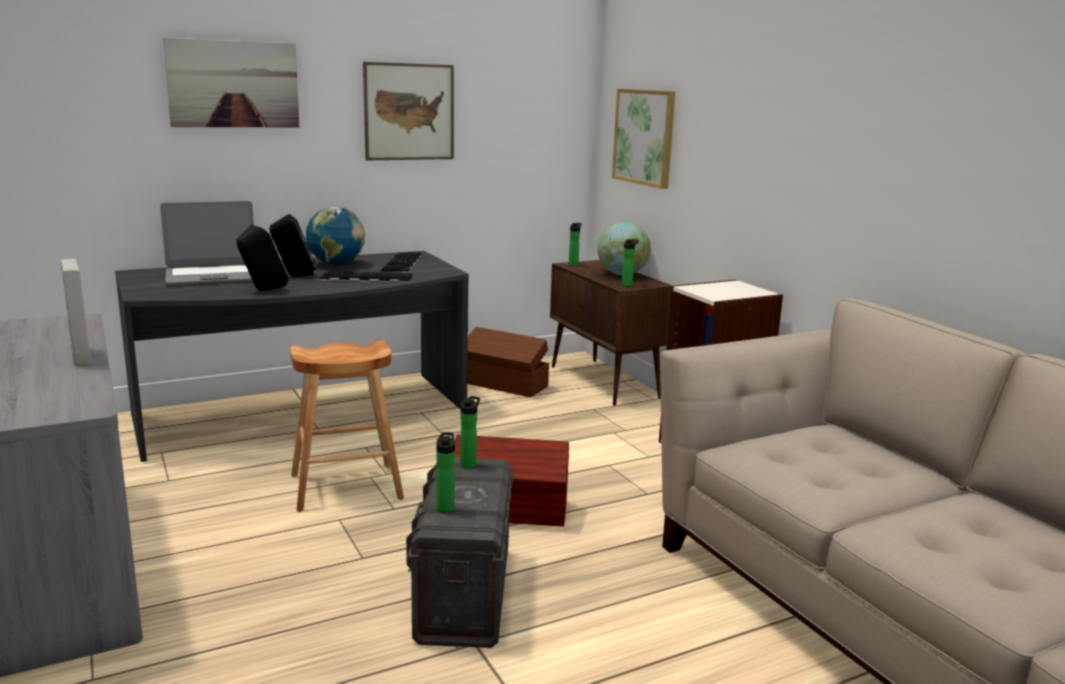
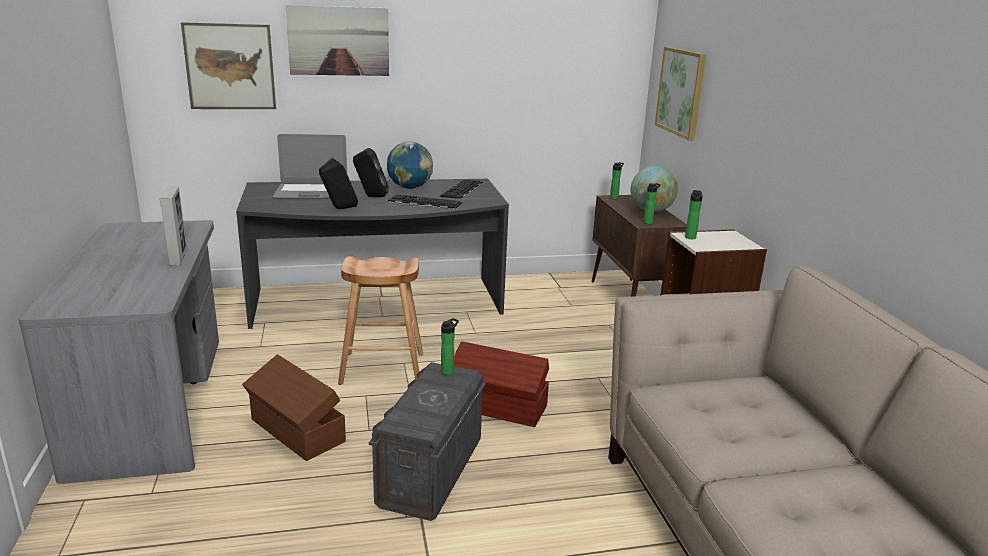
camera: 15 degrees right, 5 degrees up
(409, 112) = (481, 64): picture -> picture (230, 67)
(445, 507) = (410, 406): bottle -> bottle (690, 237)
(504, 385) = (544, 294): brown storage box -> brown storage box (296, 431)

